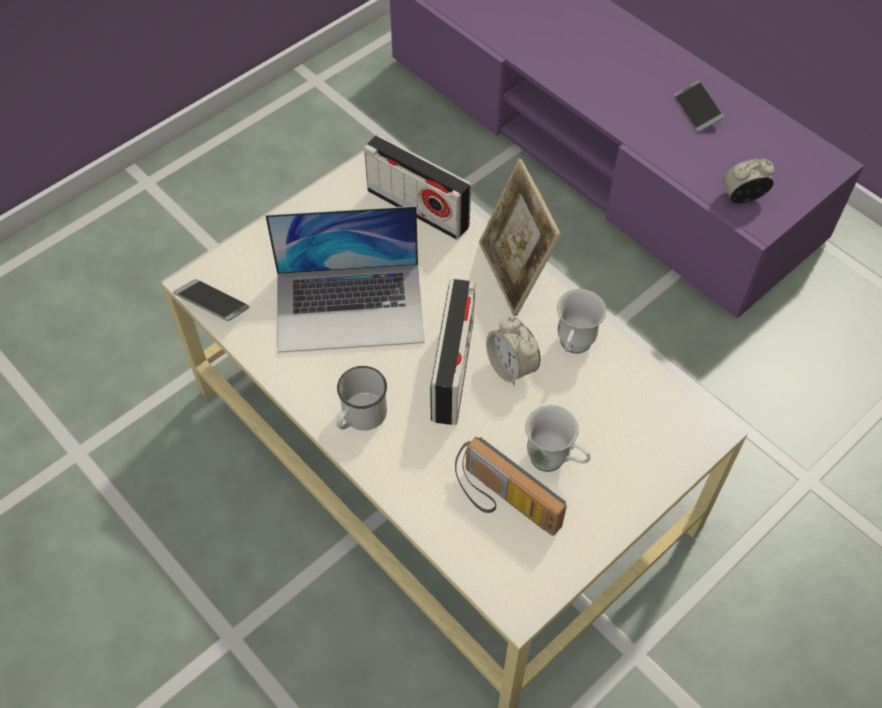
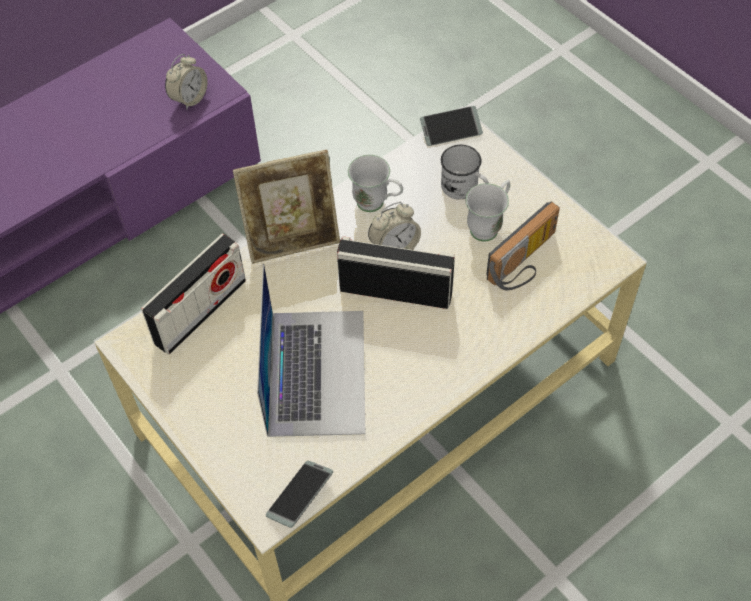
camera: 85 degrees left, 0 degrees up
(360, 417) = (442, 363): white mug -> white mug (464, 189)
(697, 111) = (77, 114): phone -> phone (451, 130)
(742, 197) = (189, 98): alarm clock -> alarm clock turned 135 degrees counterclockwise

